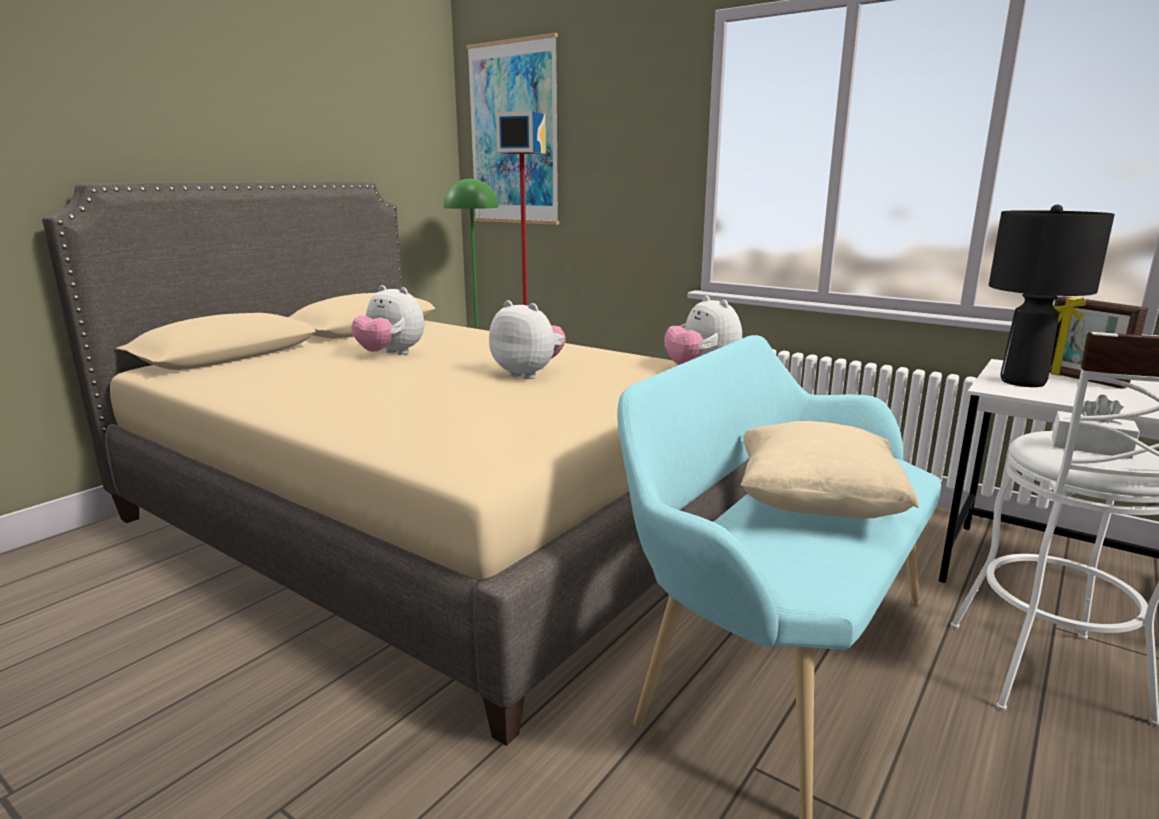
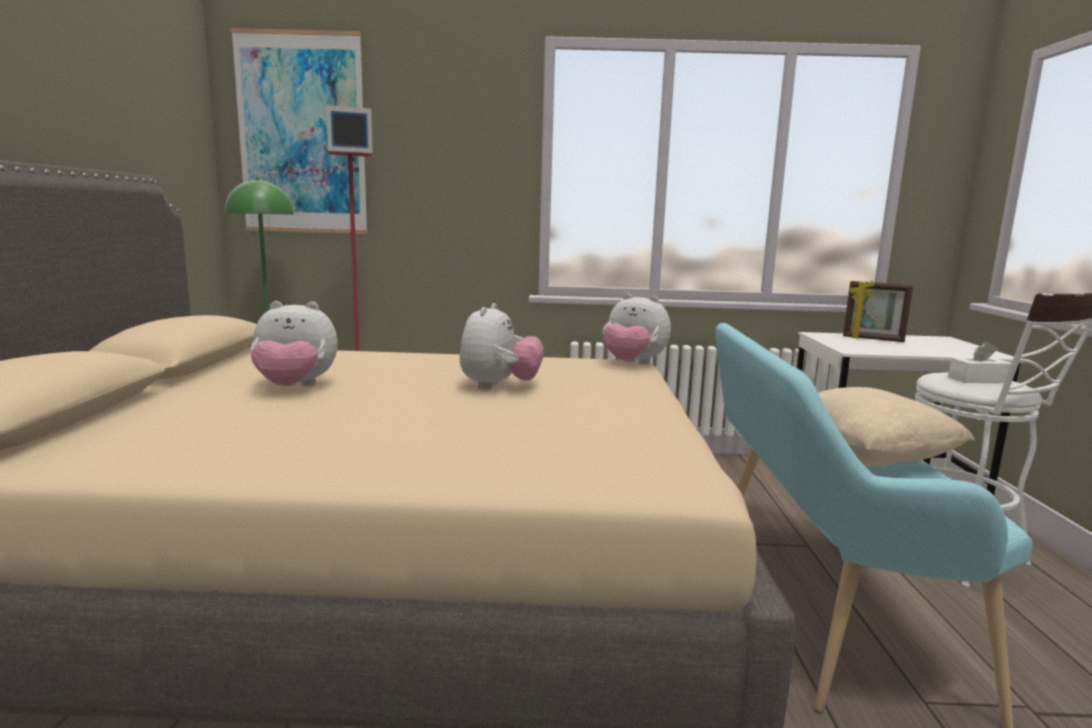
camera: 35 degrees left, 5 degrees down
(528, 374) = (499, 387): plush toy -> plush toy turned 105 degrees clockwise
(1023, 382) = (853, 344): black table lamp -> none

